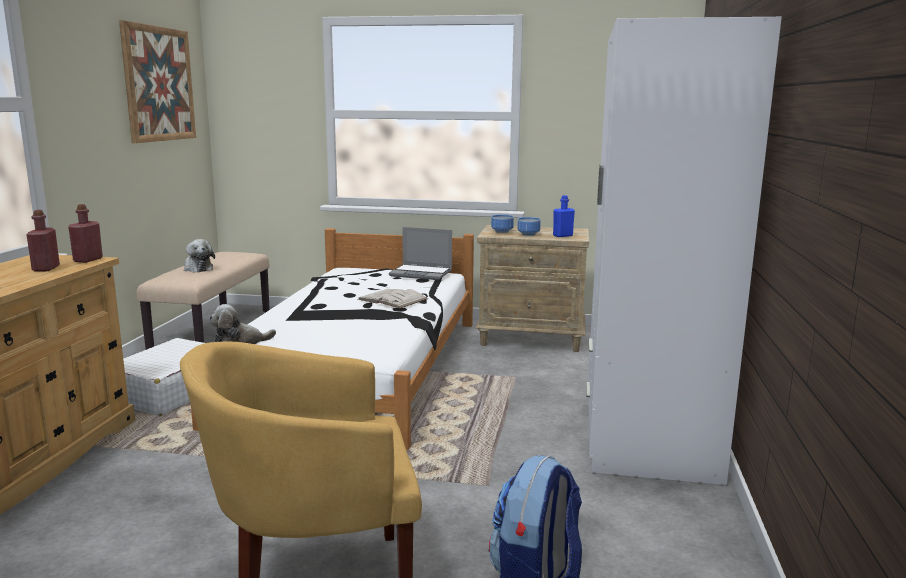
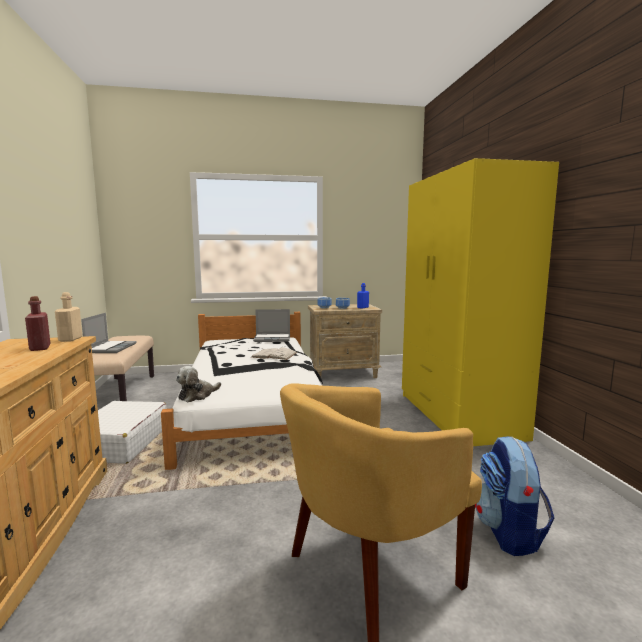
camera: 20 degrees left, 5 degrees down
(88, 260) = (70, 339): red bottle -> beige bottle
(159, 84) = (73, 211): picture -> none
(197, 268) = (111, 348): plush toy -> laptop
(645, 427) = (457, 415): white wardrobe -> yellow wardrobe

